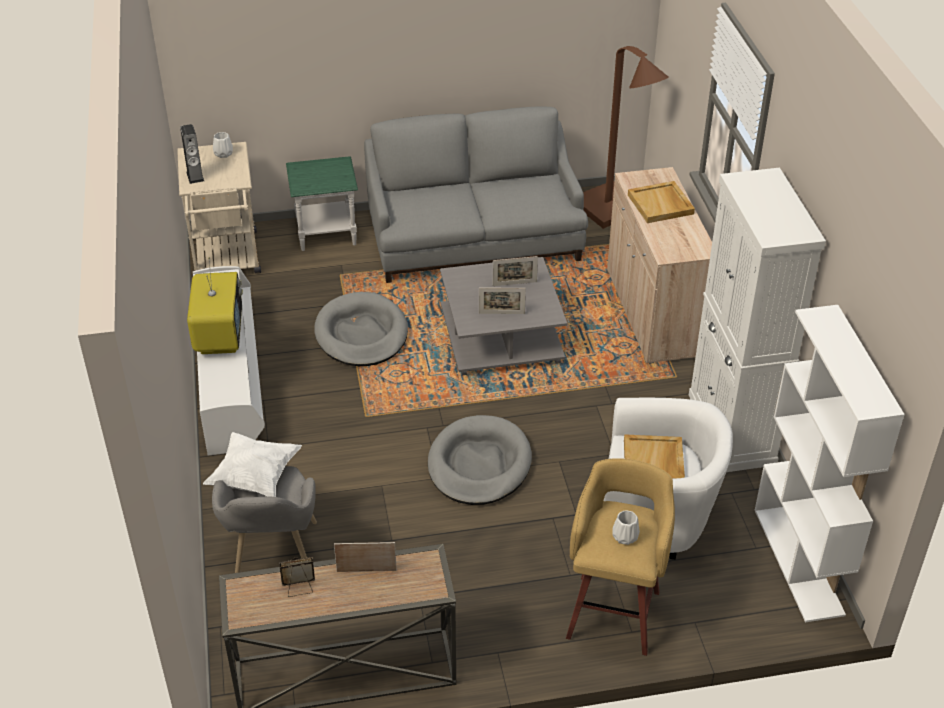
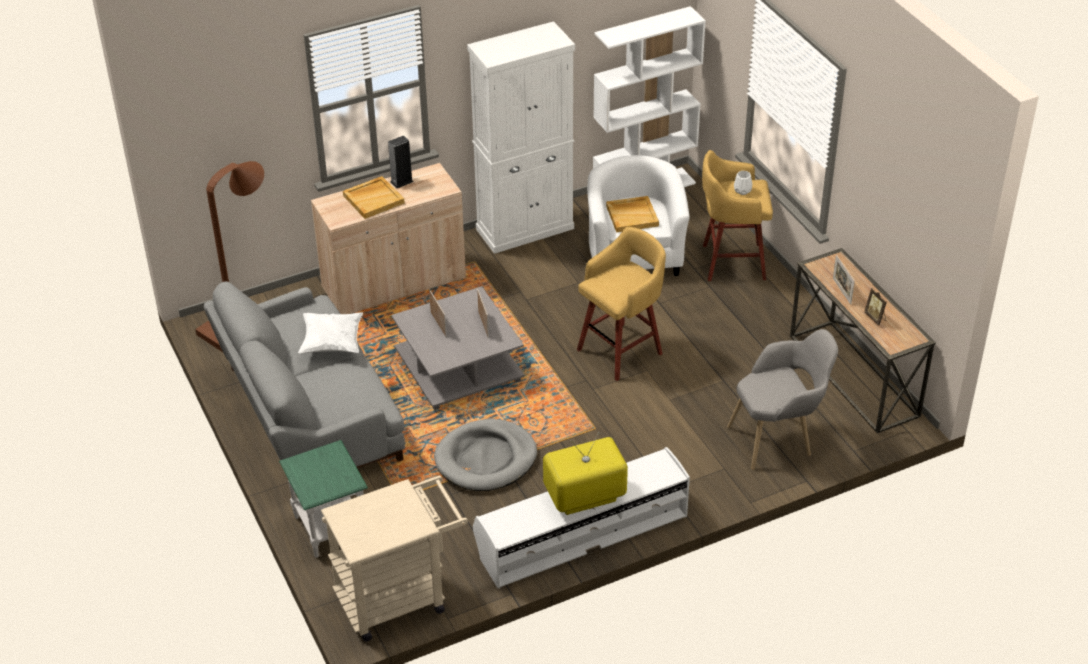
camera: 105 degrees left, 0 degrees up
(195, 176) = (403, 528): speaker -> speaker (401, 182)
(223, 154) = (353, 519): white vase -> none
(254, 477) = (762, 400): white pillow -> white pillow (332, 343)
(479, 464) = (622, 350): grey dog bed -> yellow stool

